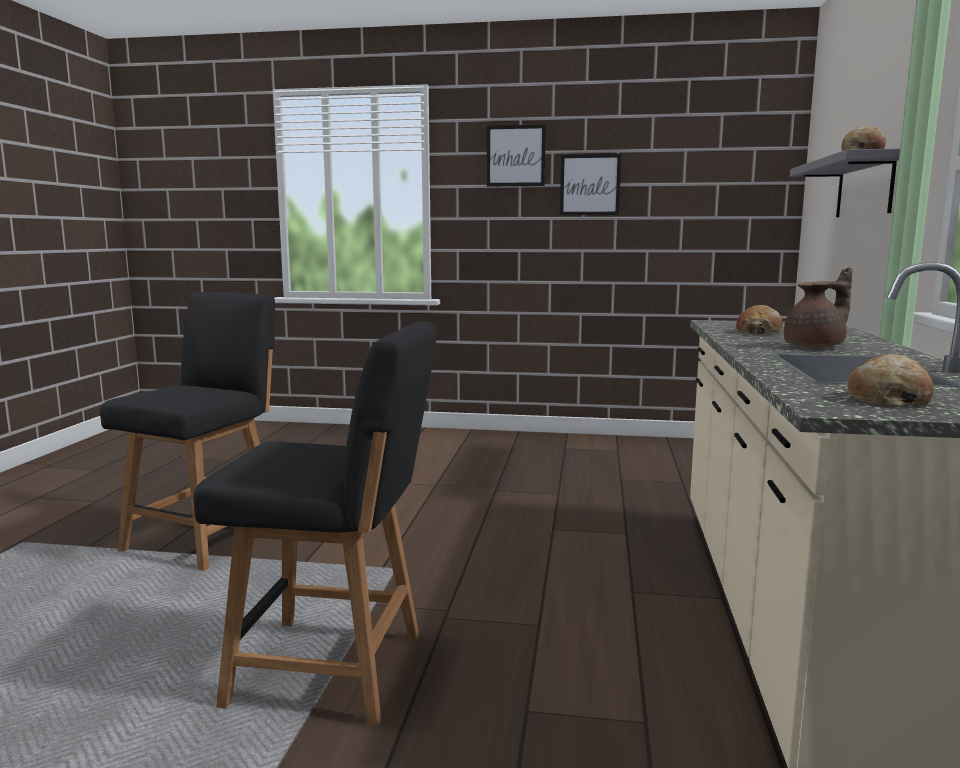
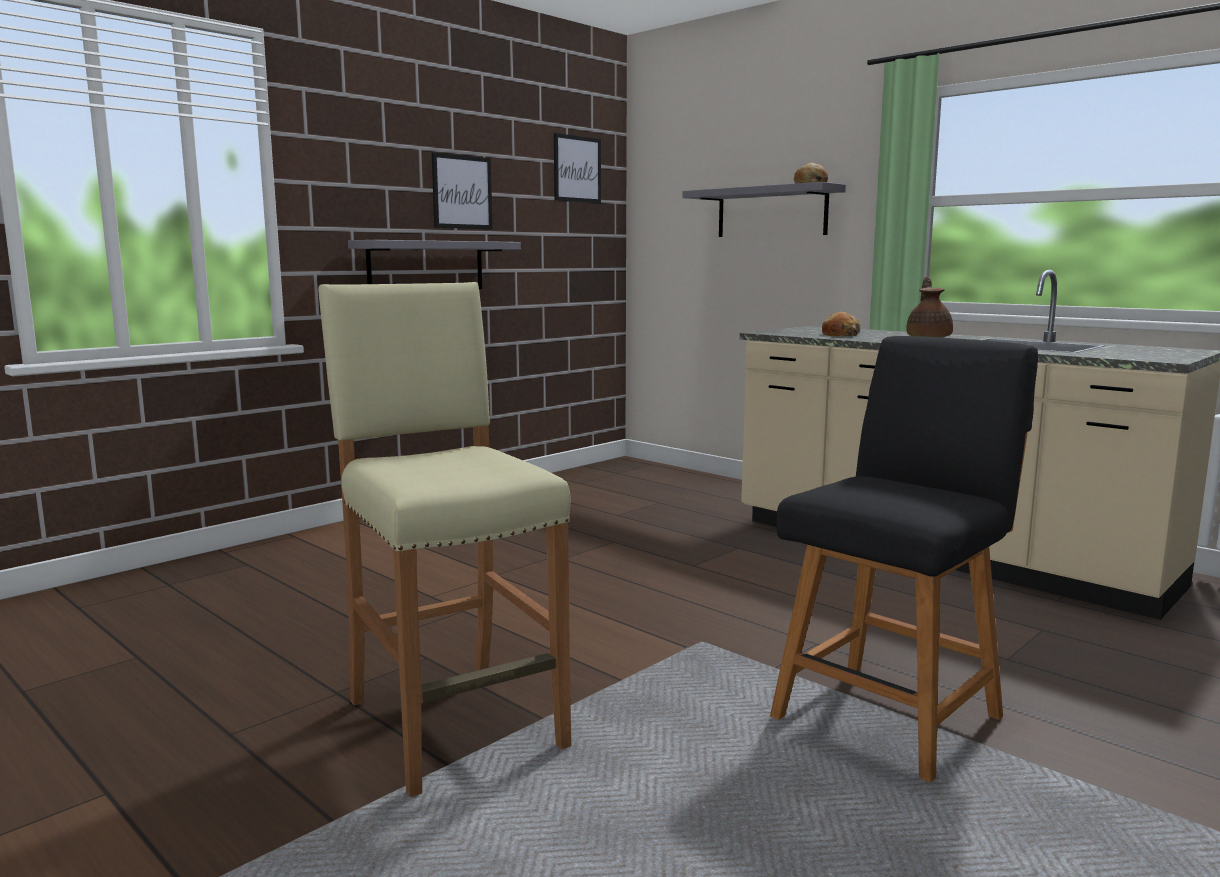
camera: 55 degrees left, 0 degrees up
(207, 538) = (453, 723): black chair -> beige stool
(515, 156) = (382, 148): picture -> picture (577, 169)
(550, 246) = (426, 266): none -> grey shelf
(887, 399) = (1140, 353): bread -> none

